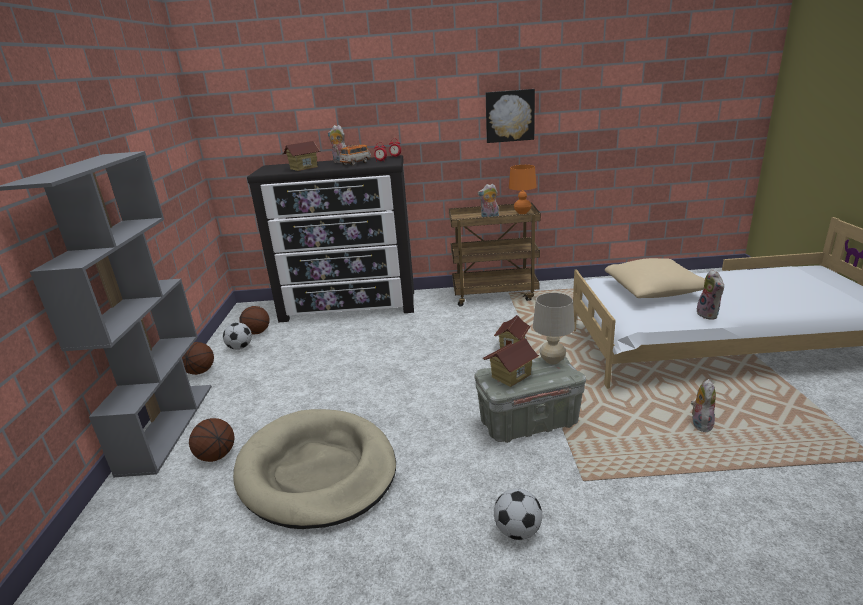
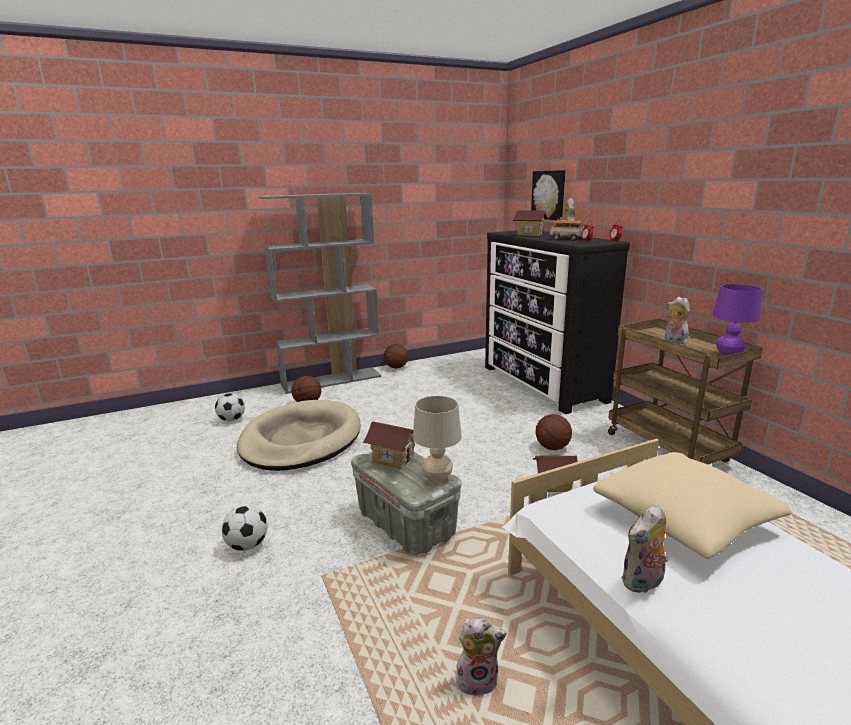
camera: 65 degrees right, 5 degrees down
(240, 348) = (436, 368): football -> football (232, 420)
(257, 332) = (462, 366): basketball -> basketball (553, 447)
(509, 116) = (765, 212): picture -> picture (549, 195)
(522, 213) = (728, 354): orange table lamp -> purple table lamp

